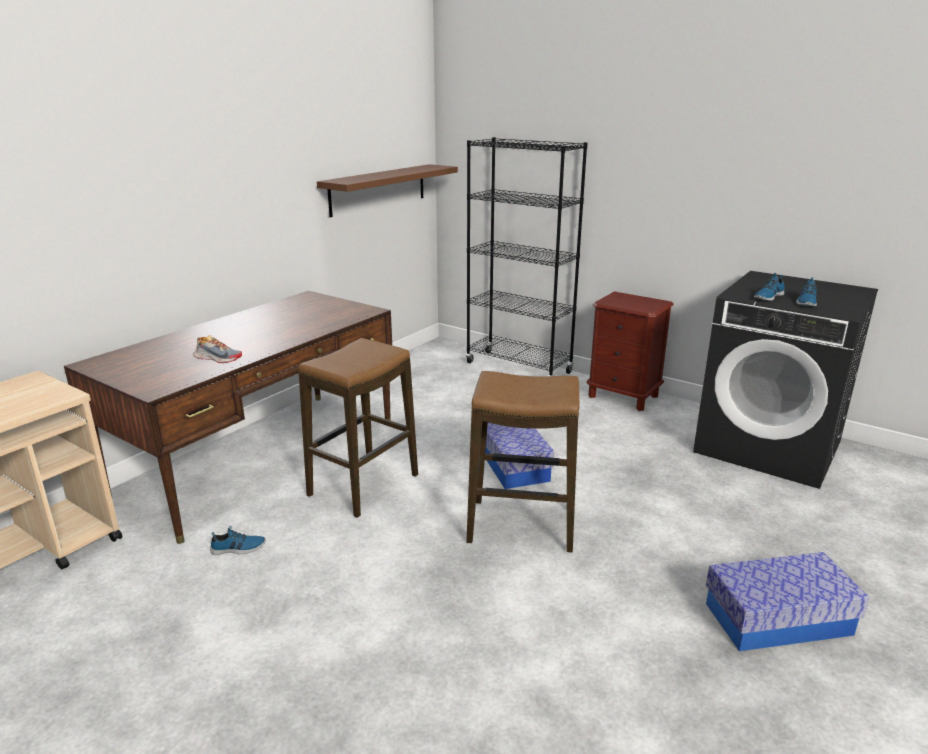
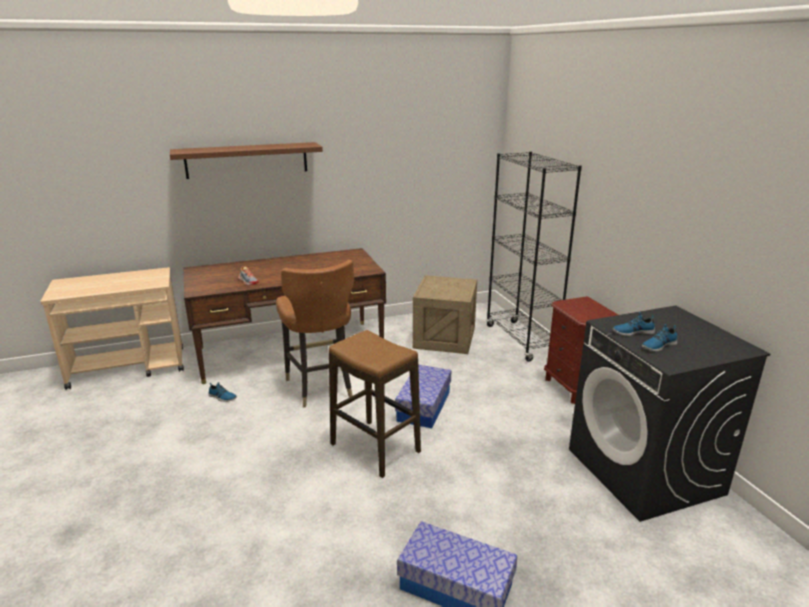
camera: 35 degrees right, 0 degrees up
(363, 485) = (320, 387): stool -> brown chair
(378, 189) = (438, 182): brown shelf -> brown shelf (247, 160)
(437, 386) = (444, 337): none -> crate

